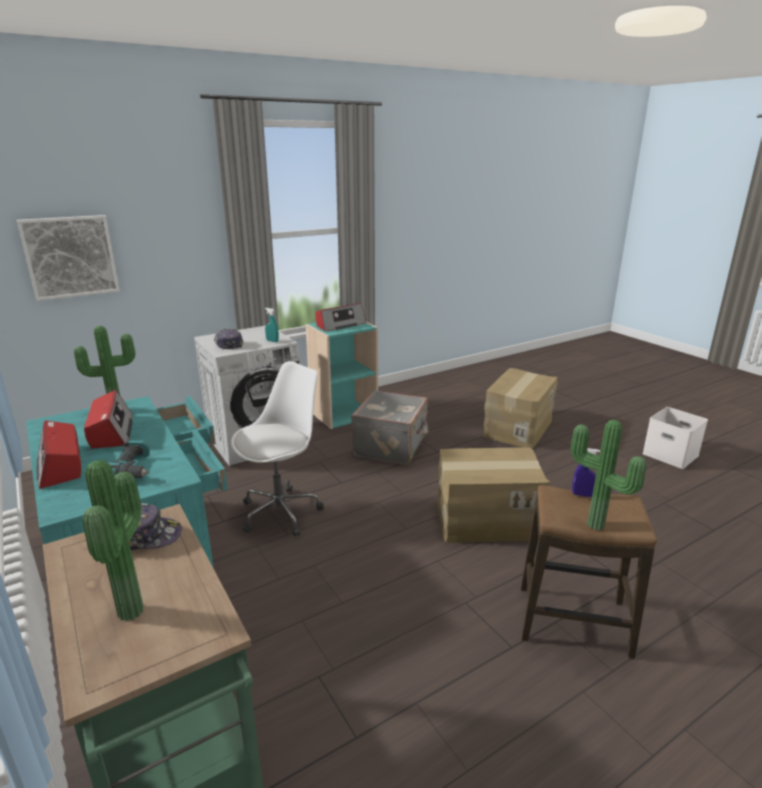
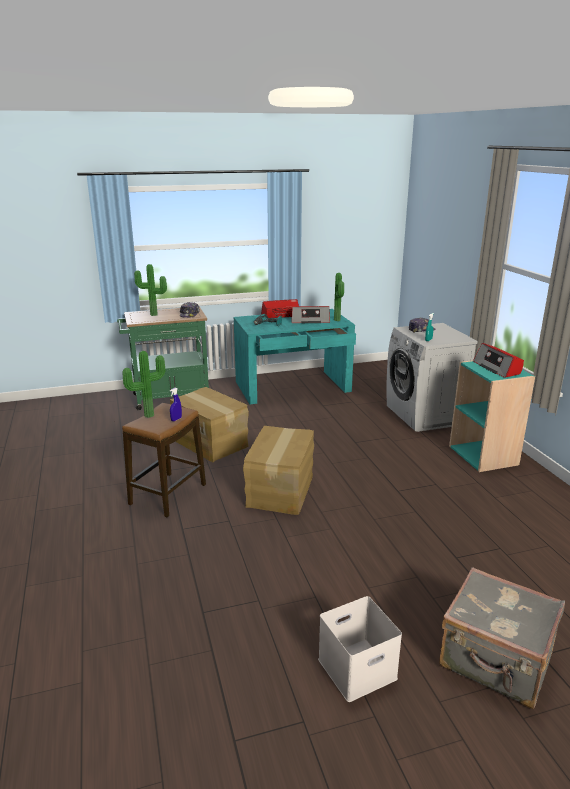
camera: 105 degrees right, 0 degrees up
(70, 257) = (430, 246): picture -> none
(282, 512) = (325, 421): white office chair -> none
(392, 446) = (410, 470): grey suitcase -> grey suitcase (496, 661)
(517, 428) = (448, 555): cardboard box -> cardboard box (211, 442)

